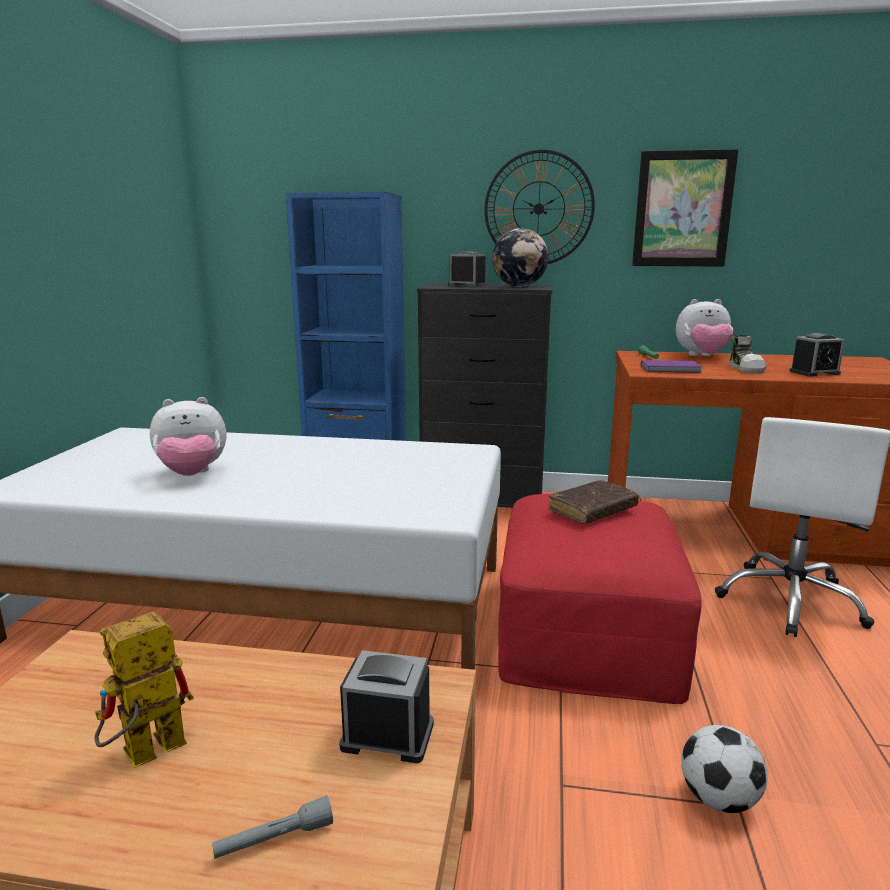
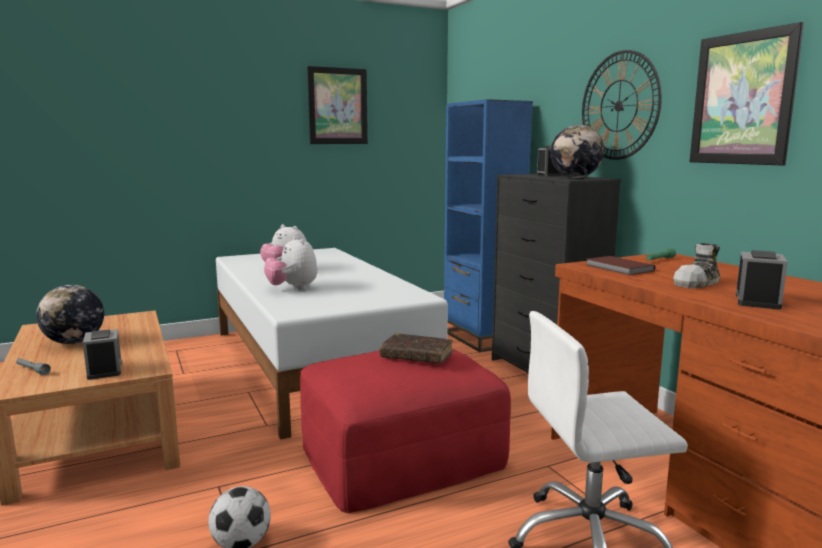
camera: 55 degrees right, 5 degrees down
(85, 185) = (338, 106): none -> picture
(143, 756) = (74, 342): toy robot -> globe
(671, 369) = (619, 268): purple book -> brown book
(702, 356) = (722, 269): plush toy -> plush toy (292, 288)
(814, 372) = (757, 301): alarm clock -> alarm clock turned 105 degrees counterclockwise

